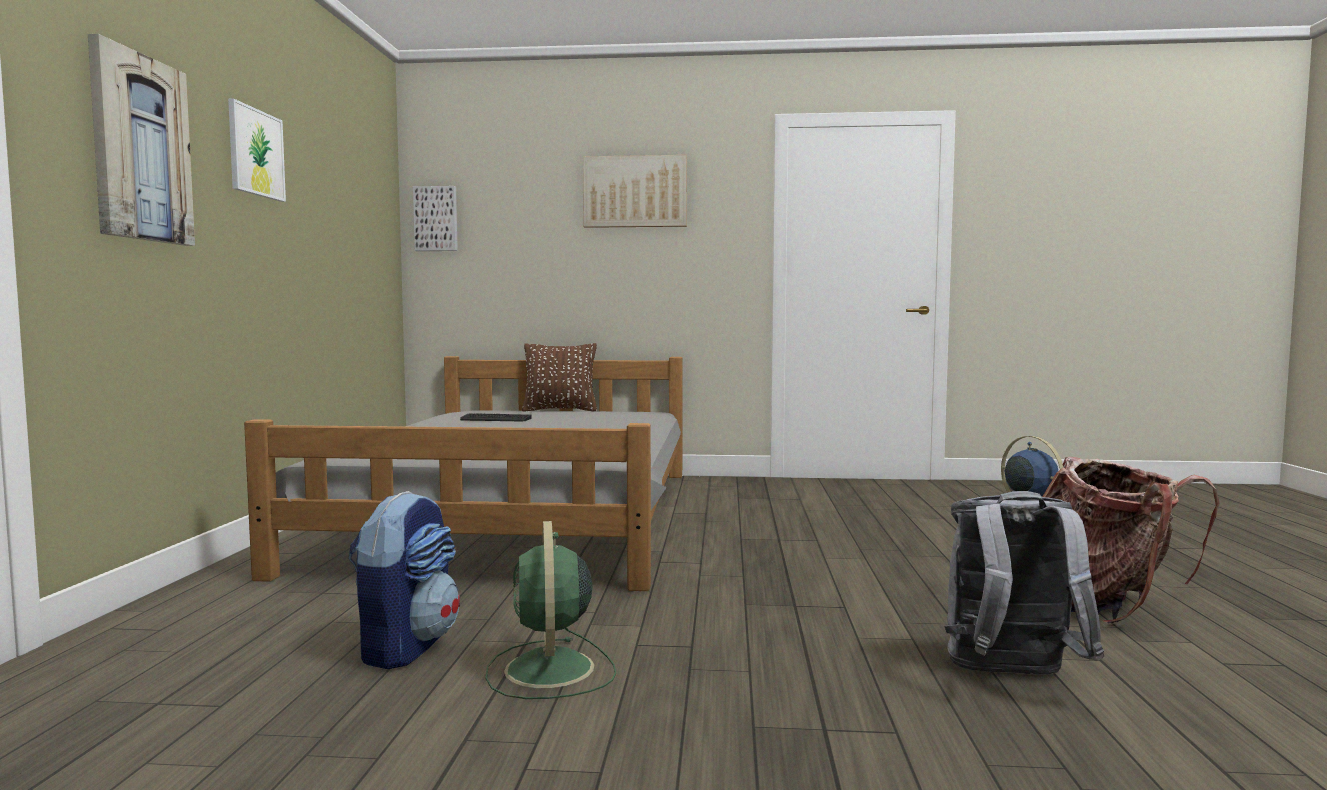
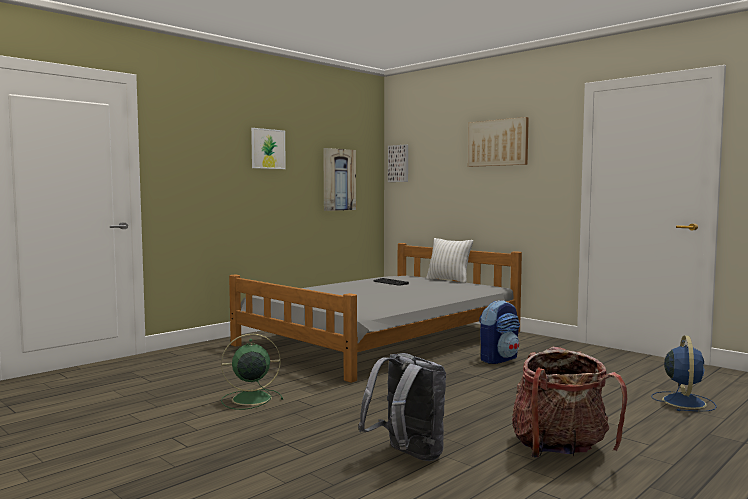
camera: 40 degrees right, 0 degrees up
(140, 148) = (200, 160): picture -> picture (338, 179)
(406, 646) = (227, 379): backpack -> backpack (498, 359)
(549, 670) = (249, 399): green fan -> green fan turned 45 degrees clockwise
(560, 410) = (448, 280): brown pillow -> white pillow

